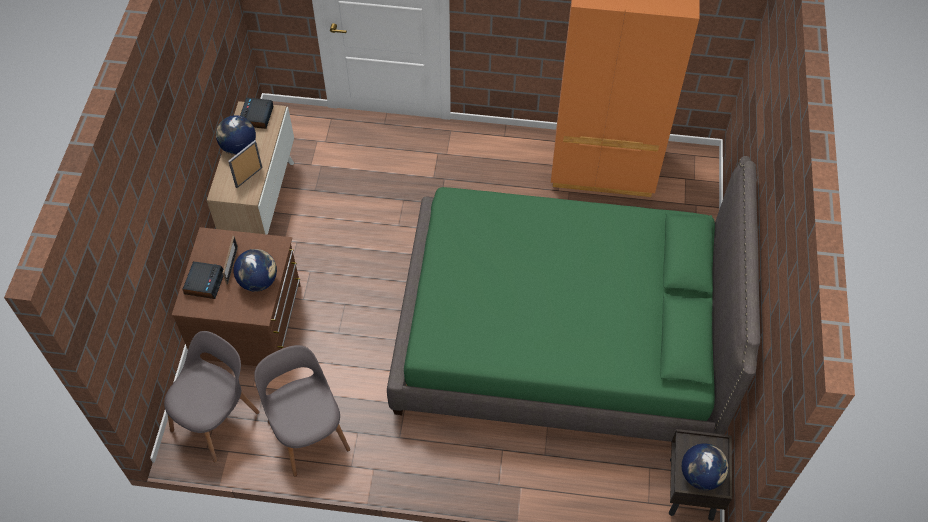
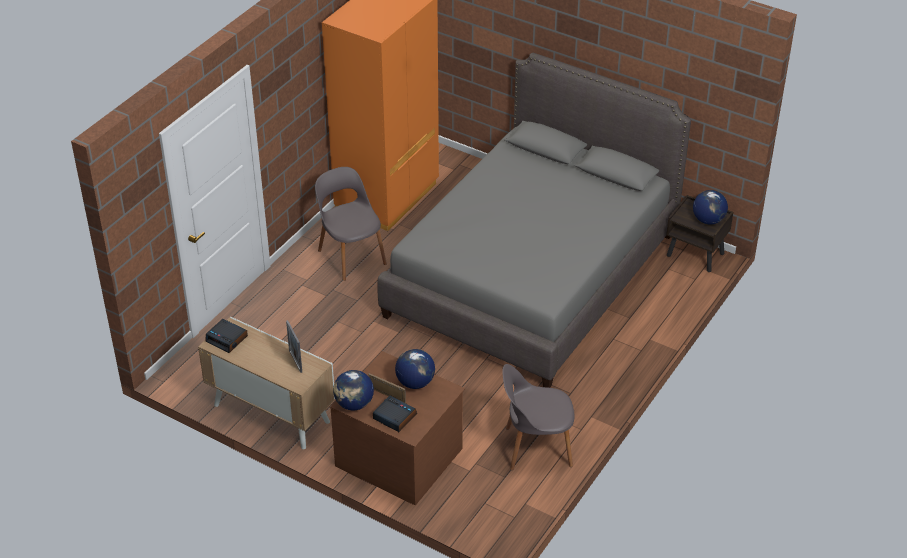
camera: 65 degrees left, 15 degrees down
(217, 419) = (488, 503): grey chair -> grey chair (351, 256)
(238, 147) = (255, 359): globe -> globe (354, 404)
(561, 336) = (532, 274): green bed -> grey bed

